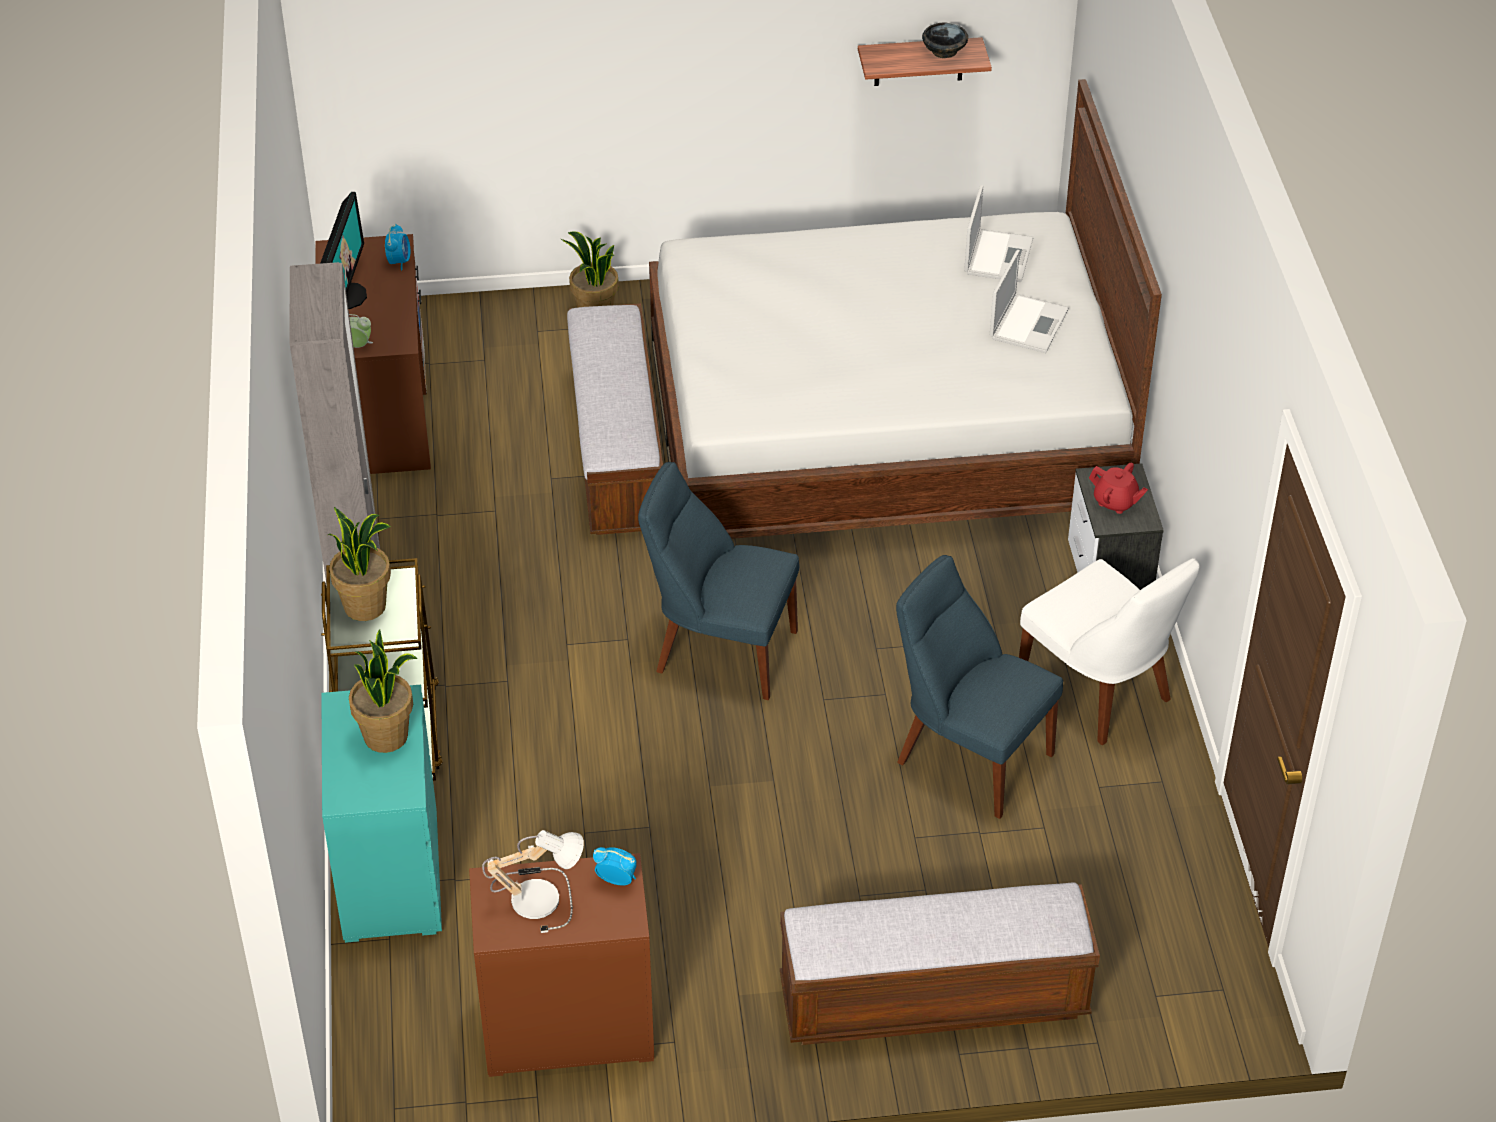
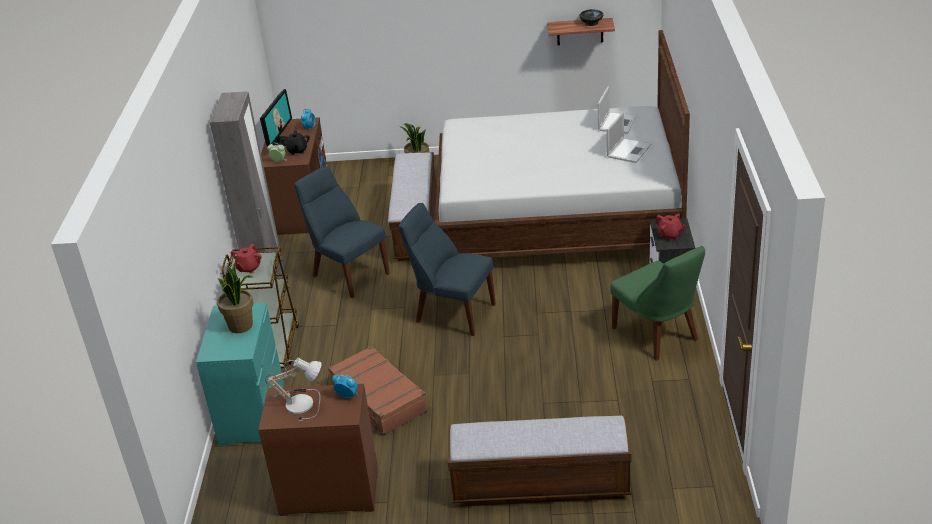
camera: 10 degrees right, 10 degrees down
(366, 606) = (248, 268): potted plant -> red teapot
(388, 320) = (297, 151): none -> black teapot
(617, 839) = (378, 400): none -> brown suitcase
(968, 755) = (579, 364): blue chair -> blue chair (348, 274)
(1099, 693) = (657, 335): white chair -> green chair

